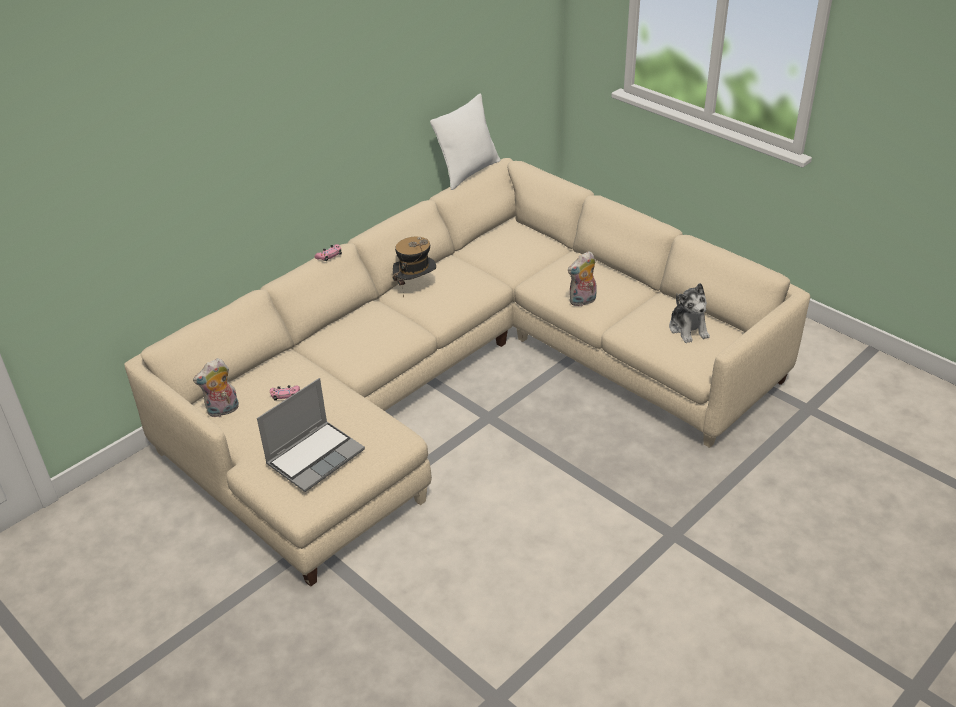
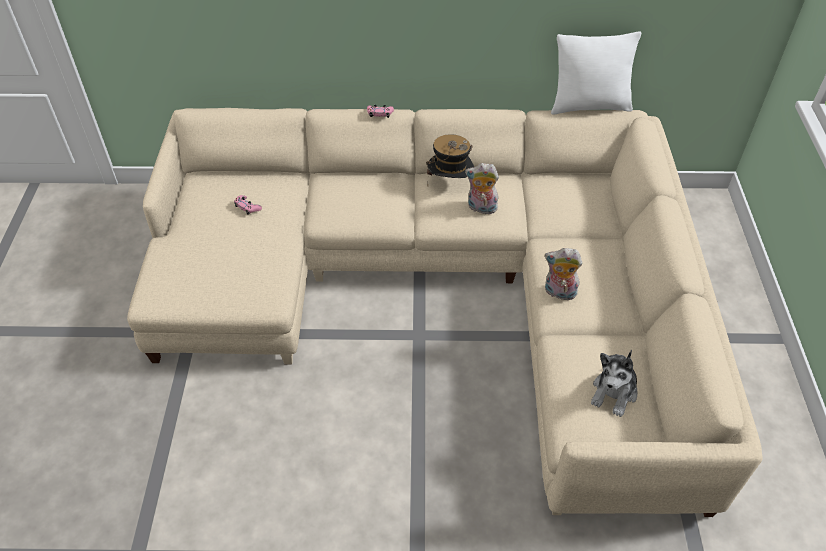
camera: 45 degrees right, 10 degrees up
(223, 411) = (203, 190): plush toy -> plush toy (481, 208)
(315, 456) = (201, 270): laptop -> none

